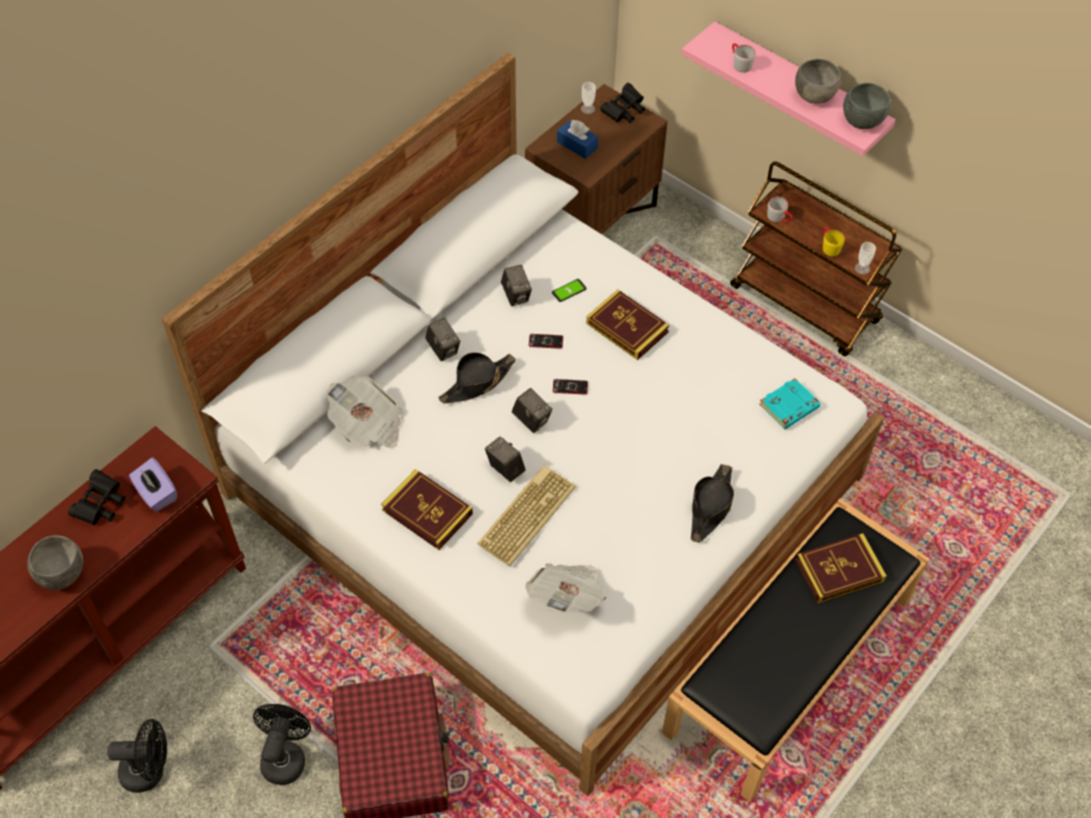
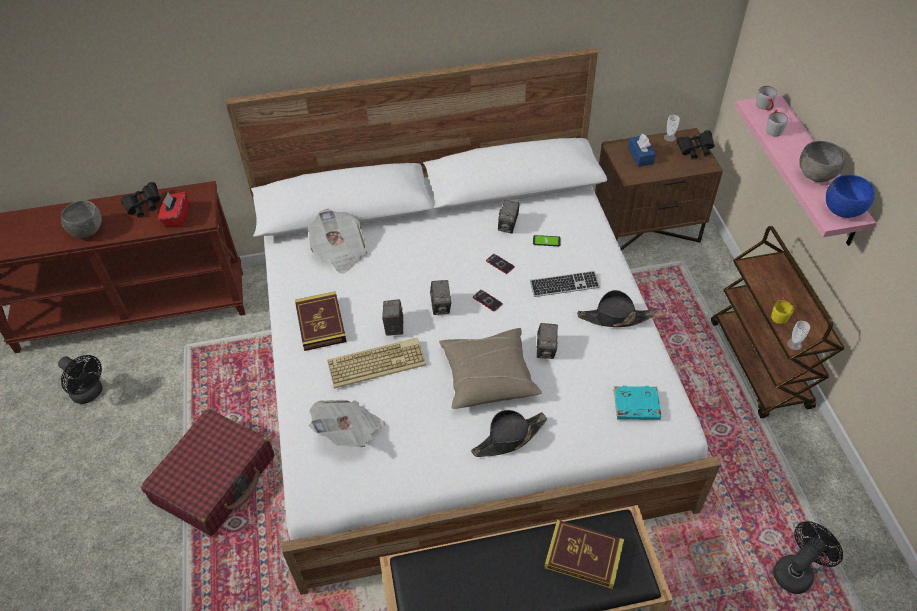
camera: 40 degrees right, 5 degrees down
(156, 494) = (176, 217): purple tissue box -> red tissue box
(285, 756) = (161, 436): black fan -> black fan (796, 571)
(443, 349) = (429, 233): camera -> camera (546, 350)
(477, 383) = (430, 264): black hat -> black hat (614, 317)
(627, 327) = (564, 285): book -> keyboard
(639, 461) = (488, 376): none -> beige pillow
(779, 218) = (755, 275): grey mug -> grey mug (765, 107)
(862, 121) = (842, 210): grey bowl -> blue bowl

